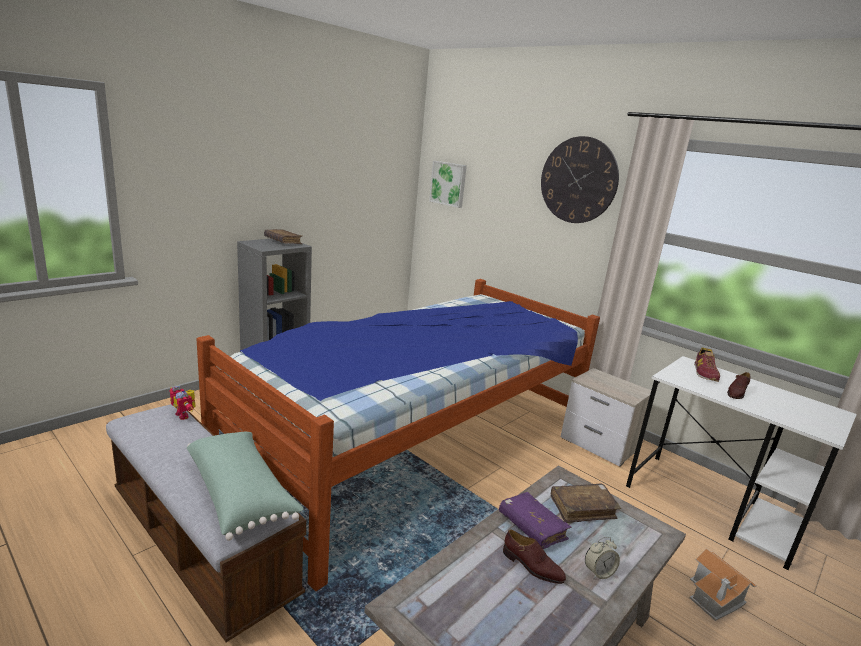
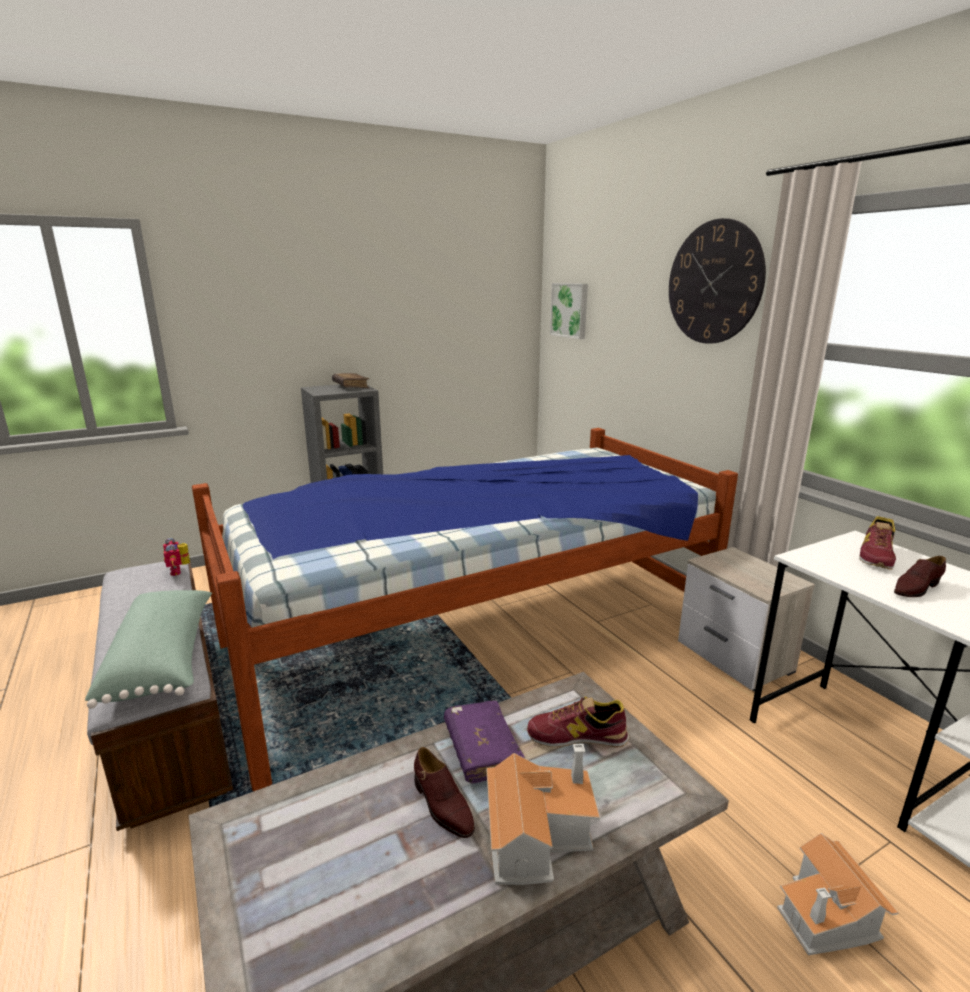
camera: 20 degrees right, 0 degrees up
(582, 508) = (577, 736): brown book -> shoe
(598, 572) = (536, 833): alarm clock -> toy house

